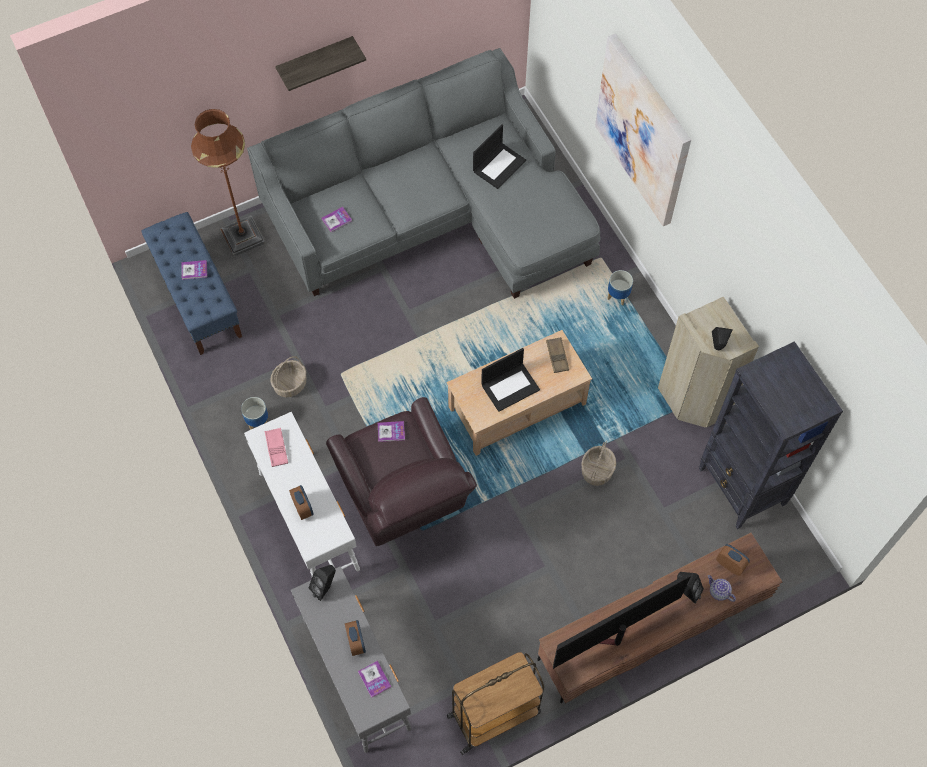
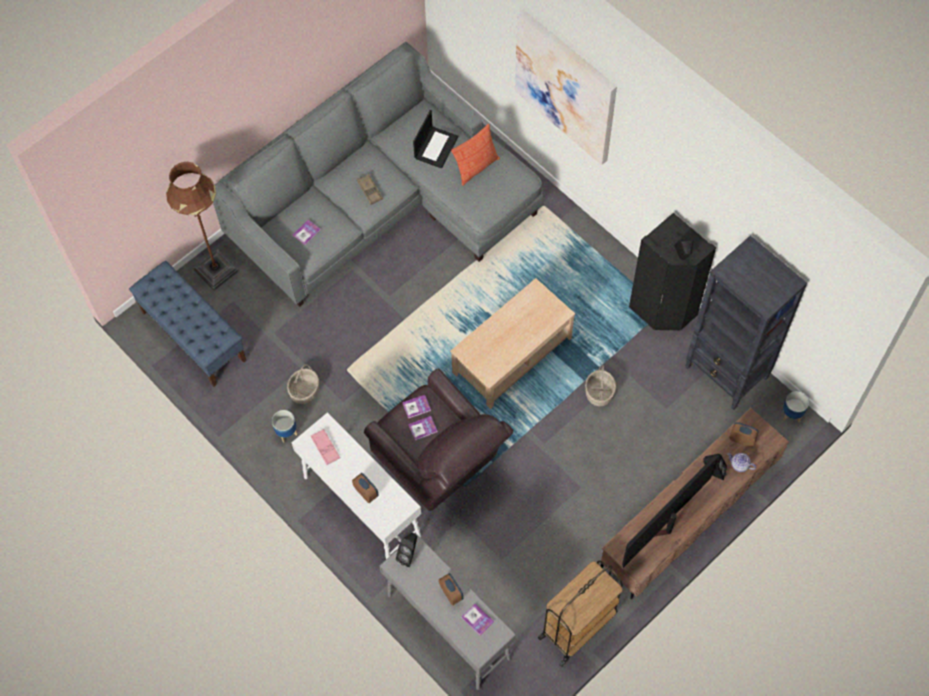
camera: 15 degrees left, 0 degrees up
(194, 270) = (191, 311): book -> book (423, 428)
(315, 61) = (256, 96): shelf -> none
(510, 386) = (507, 339): laptop -> none
(534, 197) = (476, 167): none -> orange pillow
(557, 356) = (539, 302): brown tray -> brown tray (369, 190)
(618, 296) = (569, 236): planter -> planter (792, 414)
(694, 401) = (663, 310): beige cabinet -> black cabinet

